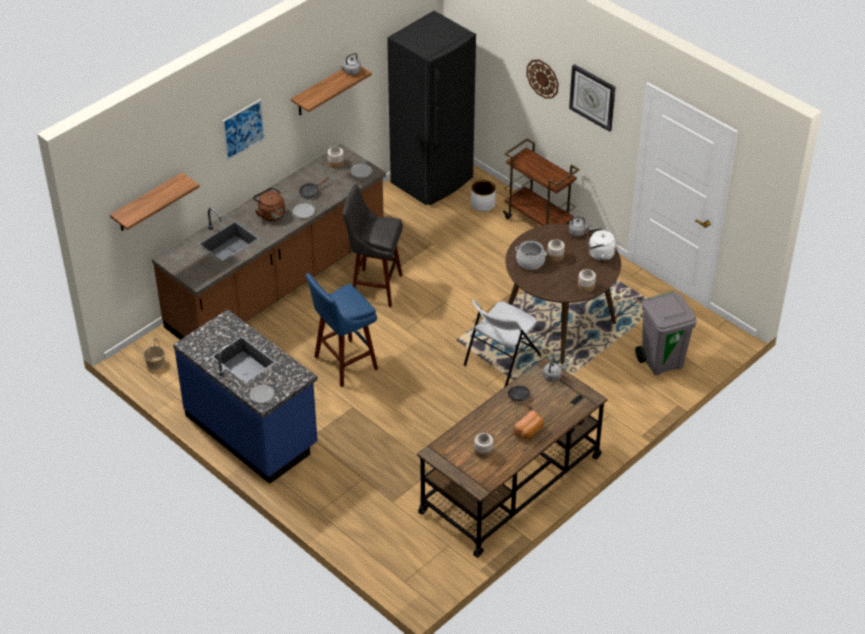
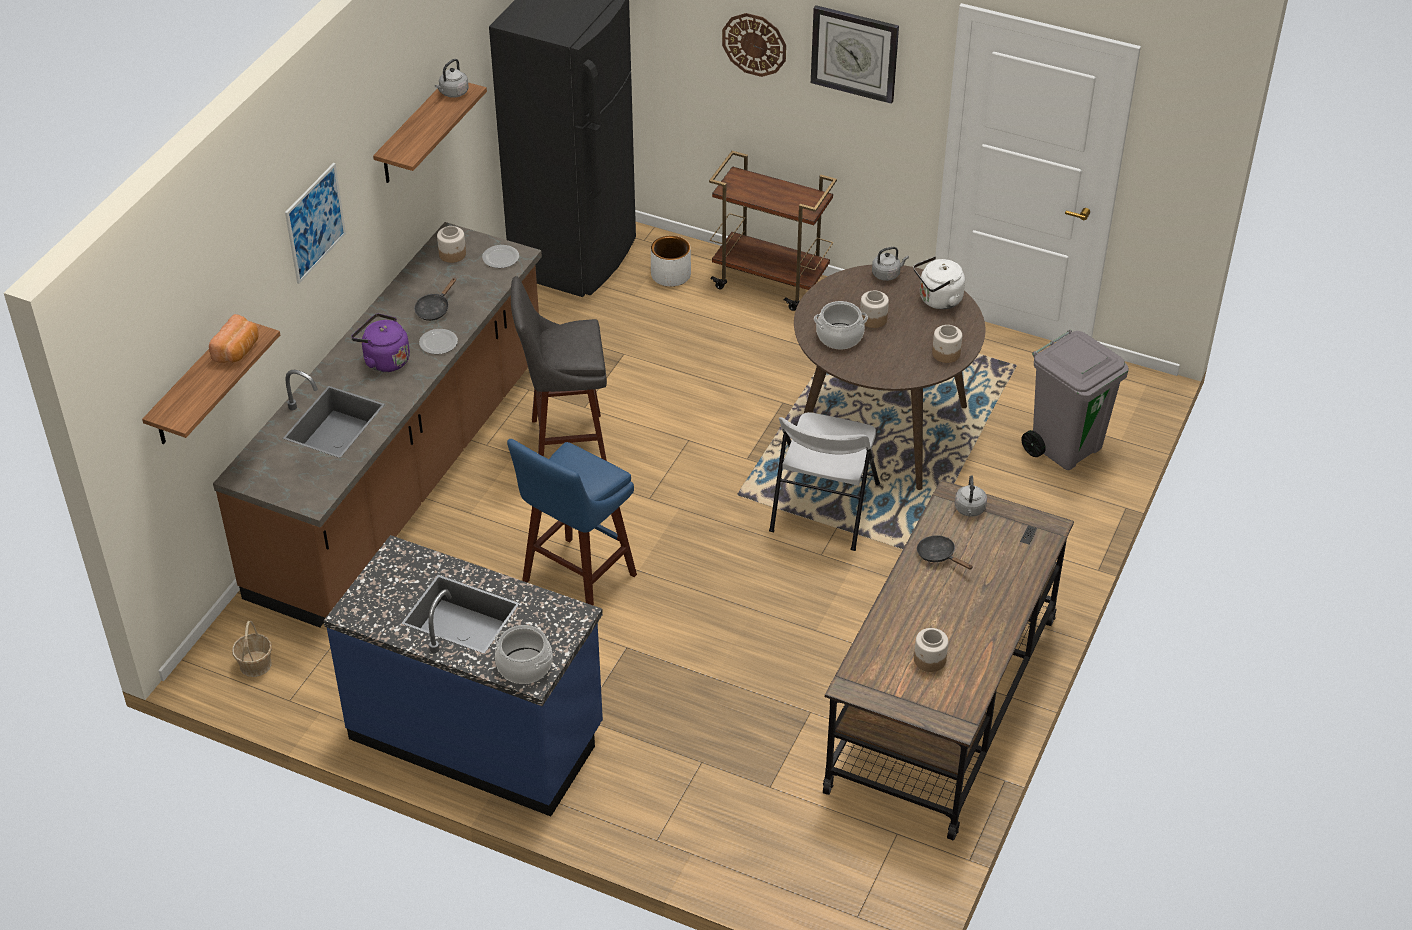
camera: 20 degrees left, 0 degrees up
(262, 395) = (525, 666): plate -> cooking pot
(270, 214) = (384, 360): brown kettle -> purple kettle
(529, 431) = (984, 606): bread -> bread (238, 350)

